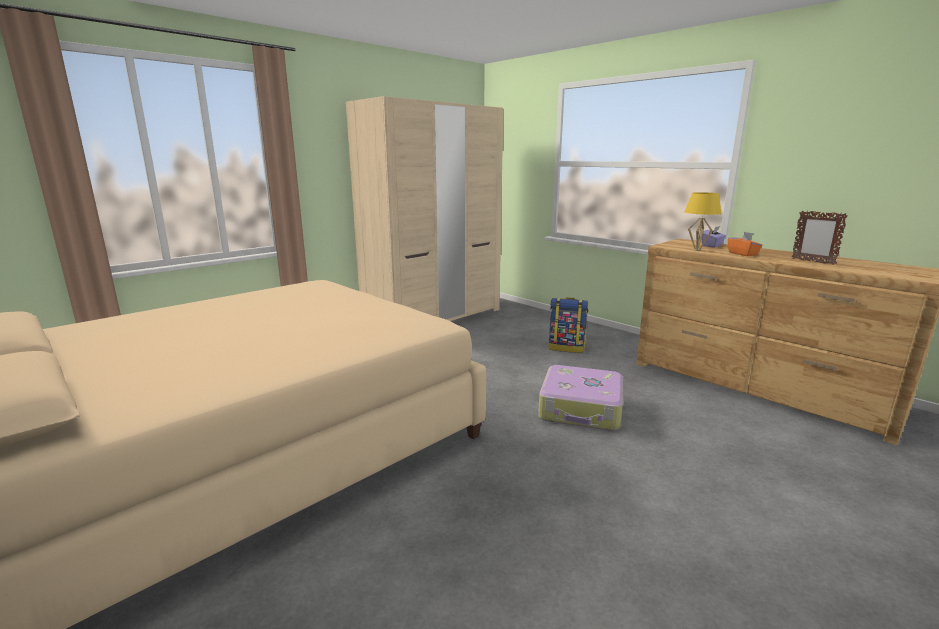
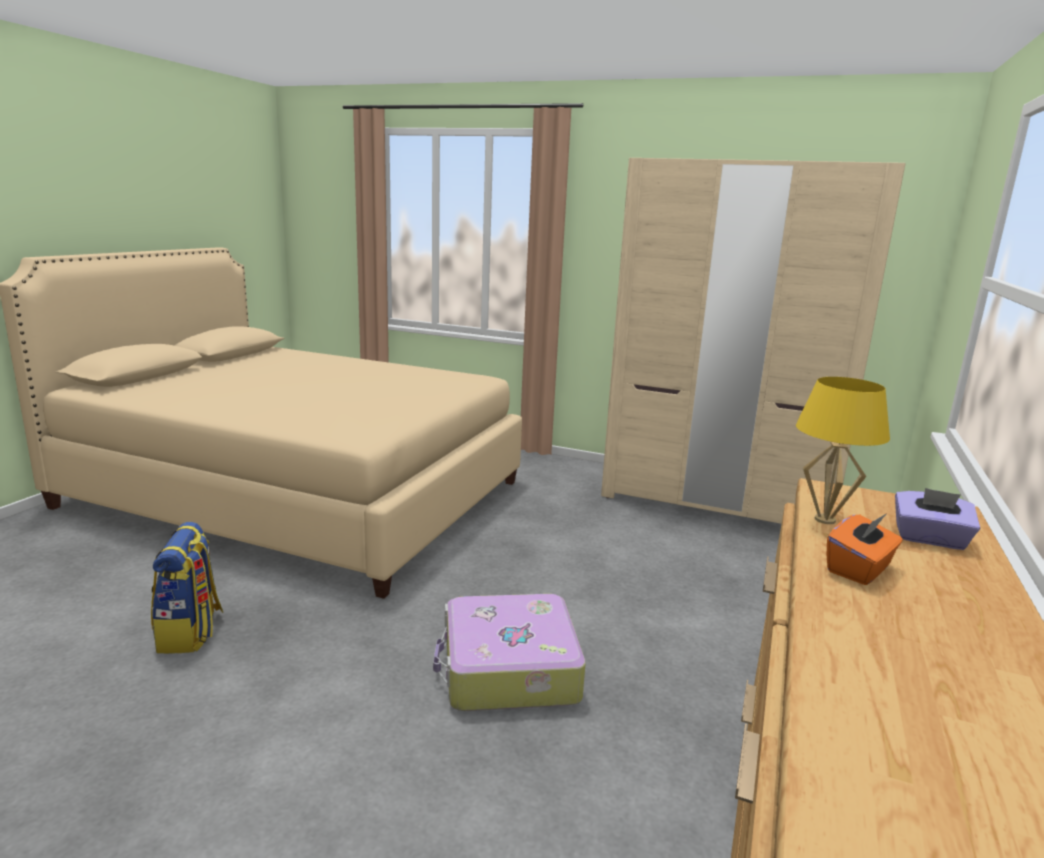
camera: 65 degrees right, 0 degrees up
(567, 348) = (743, 628): backpack -> backpack (190, 632)
(812, 261) = (895, 667): picture frame -> none

